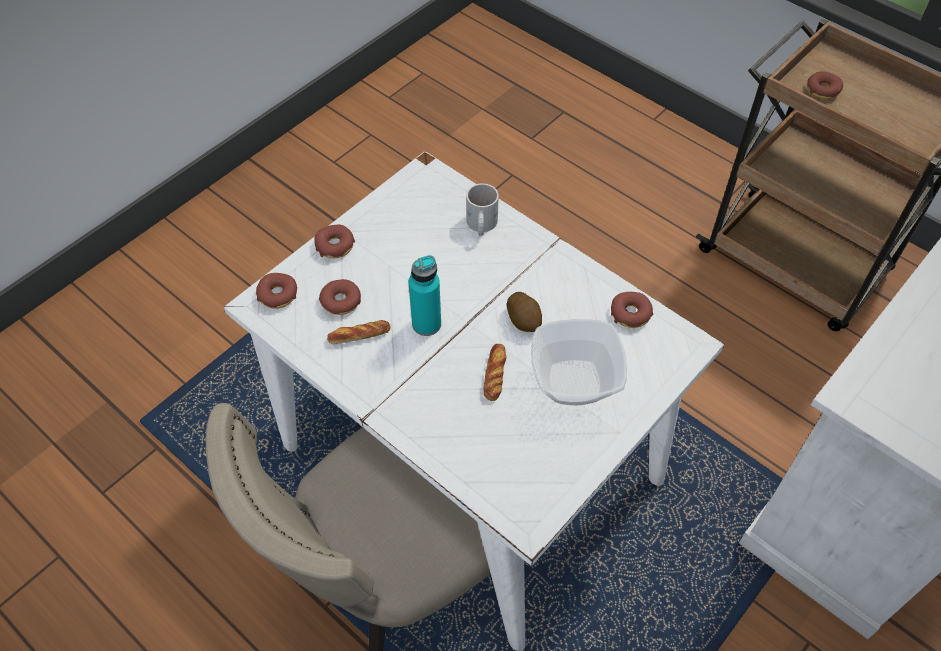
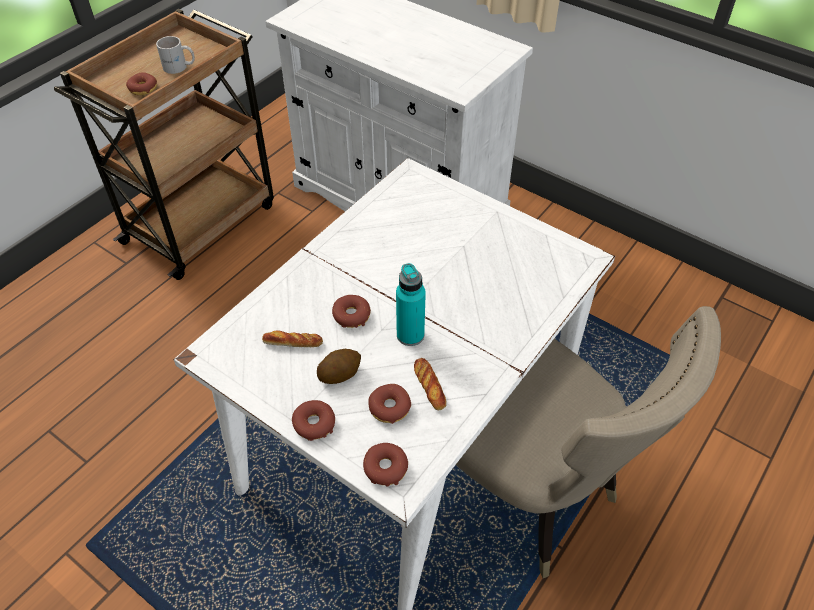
camera: 95 degrees left, 5 degrees down
(480, 225) = (286, 304): white mug -> white mug (179, 67)
(494, 374) = (458, 284): bread -> bread (293, 342)
(524, 320) = (398, 268): potato -> potato (340, 373)
(573, 383) = (458, 236): bowl -> none
(630, 314) = (384, 204): donut -> donut (351, 315)

